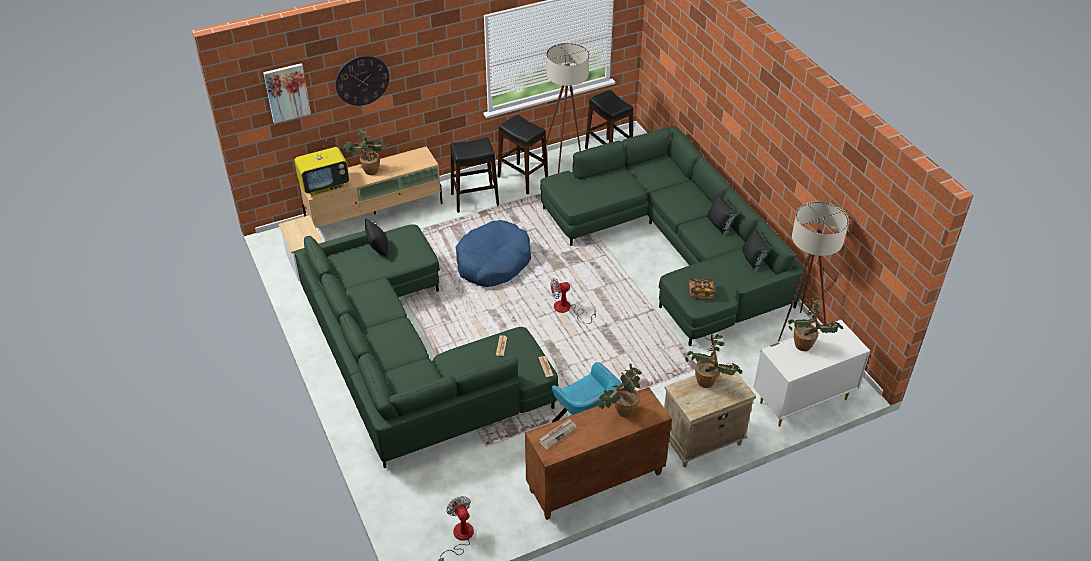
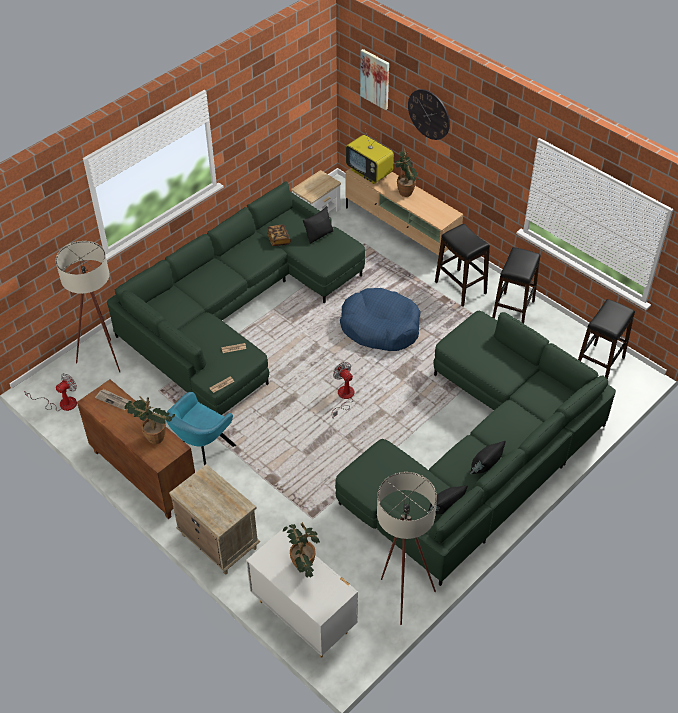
camera: 70 degrees right, 5 degrees up
(565, 165) = (556, 336): beige floor lamp -> beige floor lamp (105, 361)
(701, 292) = (372, 474): book -> book (279, 239)
(709, 384) = (220, 496): potted plant -> none

